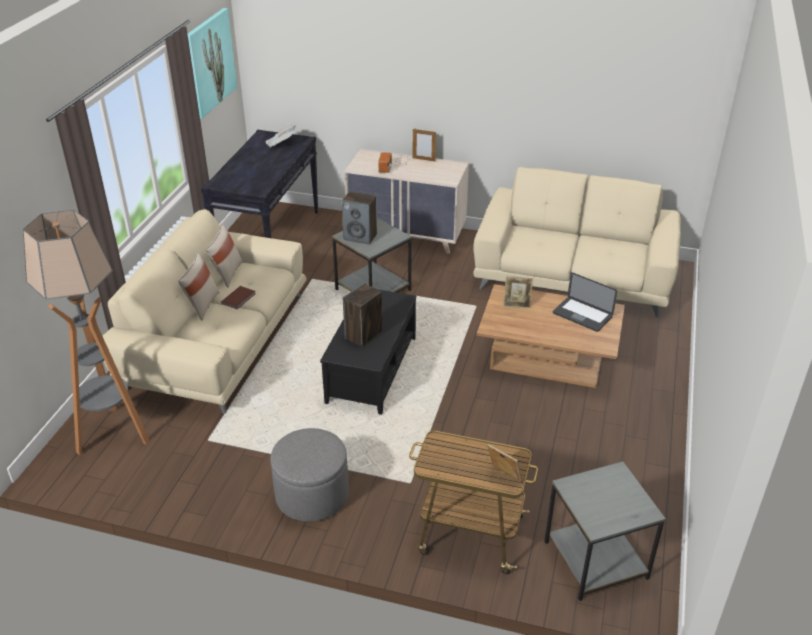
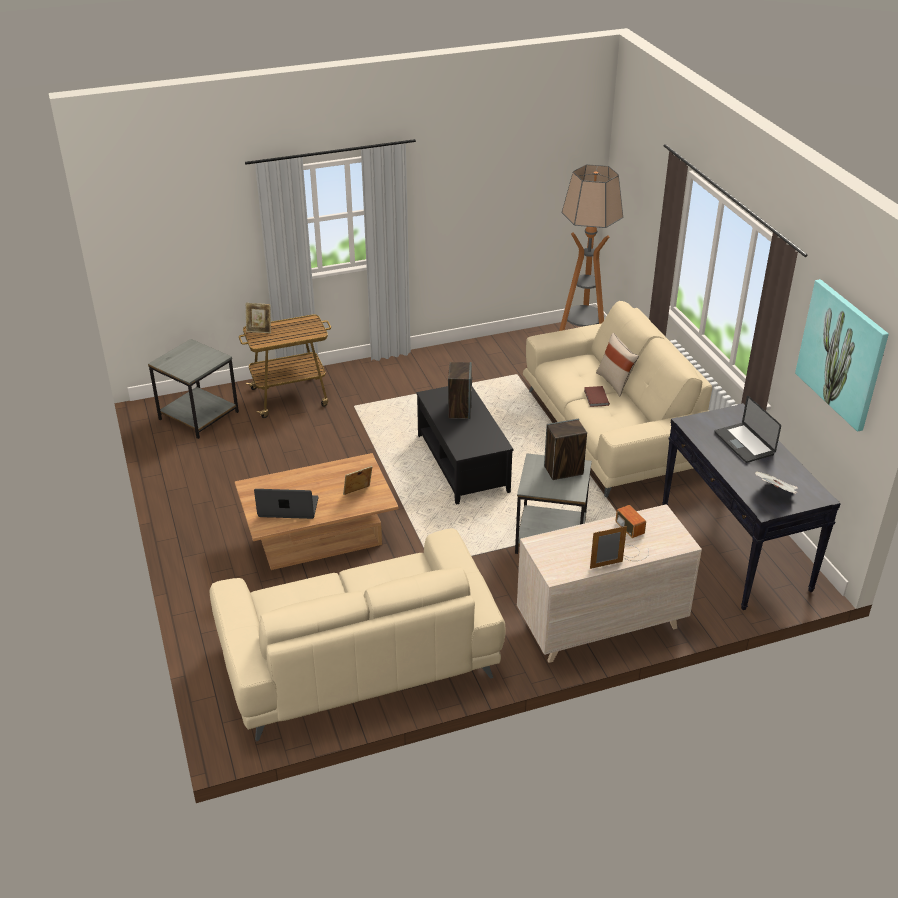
camera: 145 degrees right, 0 degrees up
(226, 274) = (640, 412): beige pillow -> none
(250, 168) = (744, 444): none -> laptop
(312, 495) = (411, 376): grey ottoman -> none

